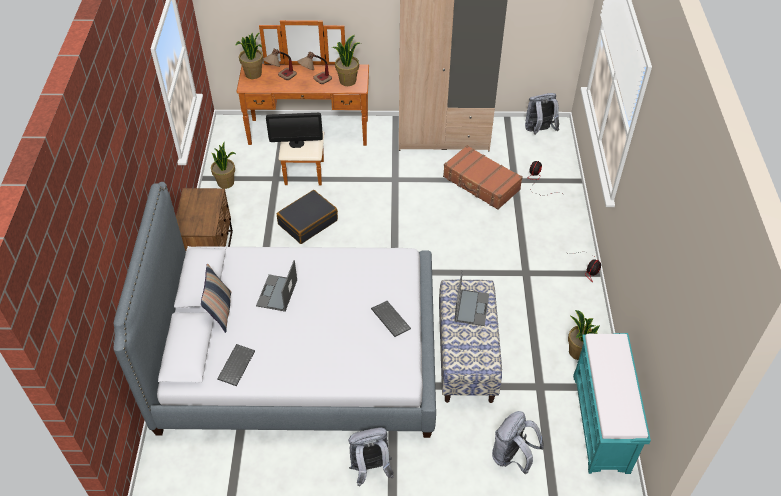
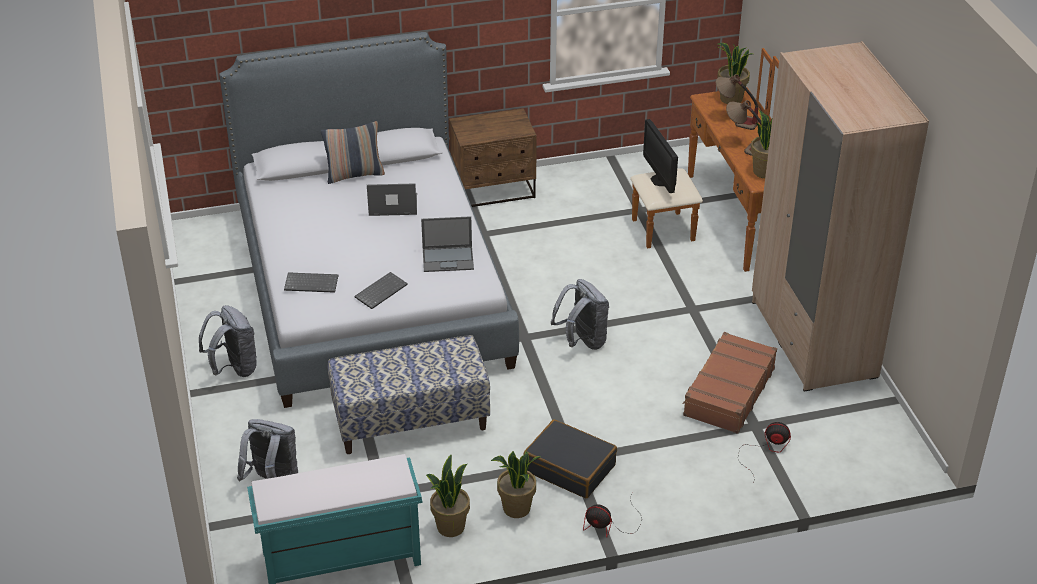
camera: 75 degrees right, 10 degrees down
(226, 183) = (611, 175): potted plant -> potted plant (516, 509)
(236, 364) = (289, 199): keyboard -> keyboard (312, 283)
(307, 222) = (576, 251): black suitcase -> black suitcase (570, 467)
(471, 307) = (436, 366): laptop -> laptop (448, 259)
(538, 131) = (884, 439): grey backpack -> grey backpack (582, 341)

